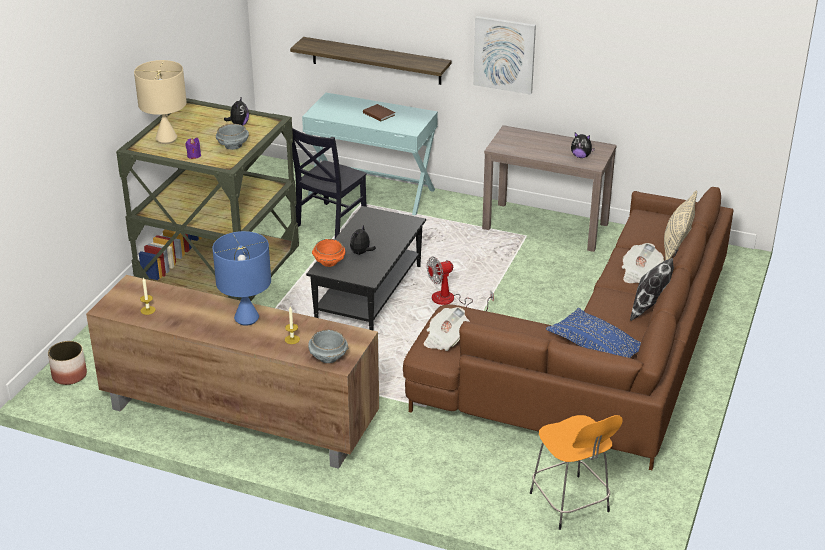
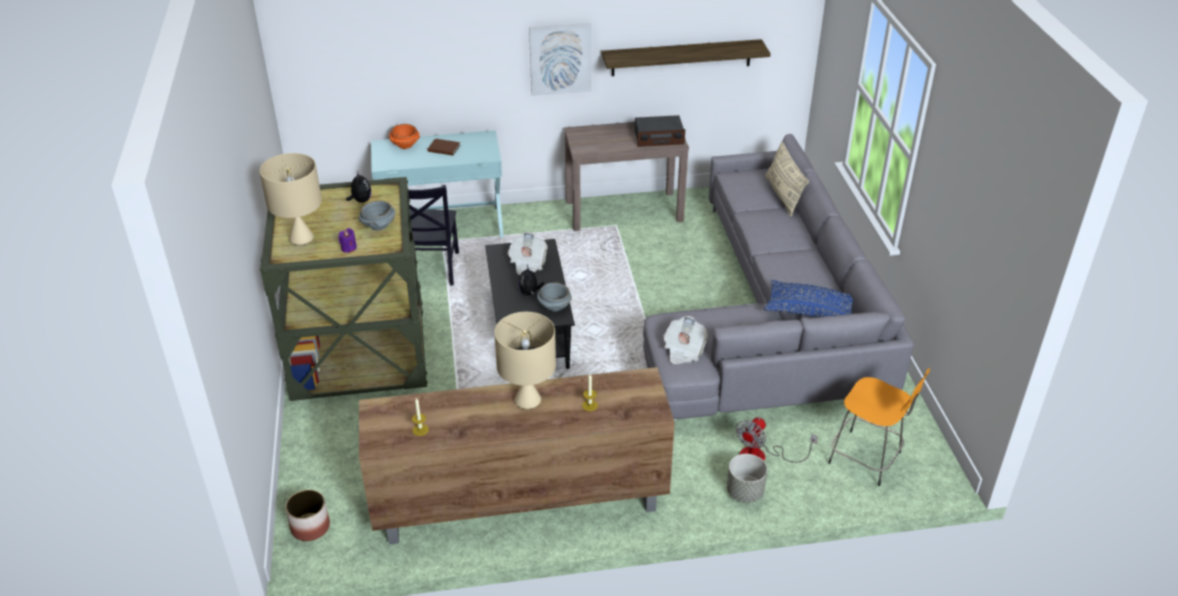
camera: 30 degrees left, 5 degrees up
(246, 320) = (527, 402): blue table lamp -> beige table lamp
(328, 357) = (639, 410): grey bowl -> grey bowl (554, 306)
(329, 262) = (509, 312): orange bowl -> orange bowl (405, 145)
(376, 61) = (423, 95): shelf -> shelf (681, 57)
(429, 485) = (744, 492): none -> grey planter
(450, 301) = (607, 309): fan -> fan (762, 457)
(581, 156) = (658, 138): plush toy -> radio
(601, 360) = (775, 318): brown sofa -> grey sofa
(639, 274) = (779, 231): newspaper -> newspaper (527, 263)
(651, 309) = (817, 260): pillow -> none

